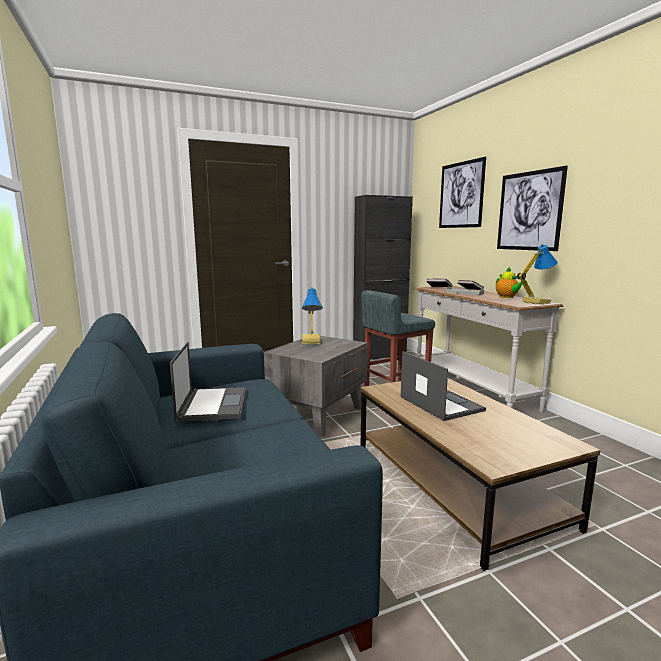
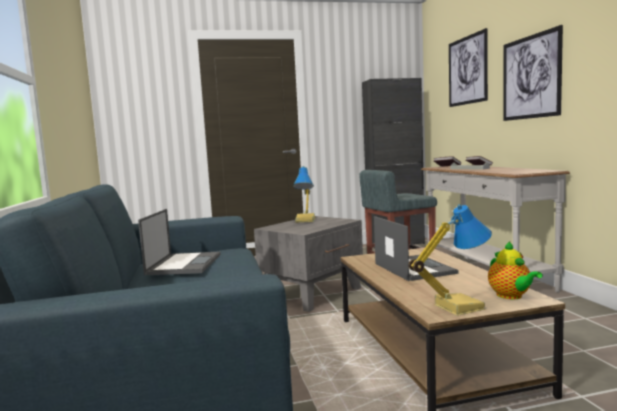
camera: 10 degrees right, 5 degrees down
(507, 297) = (513, 169): teapot -> teapot (511, 296)
(535, 302) = (538, 171): table lamp -> table lamp (457, 306)

